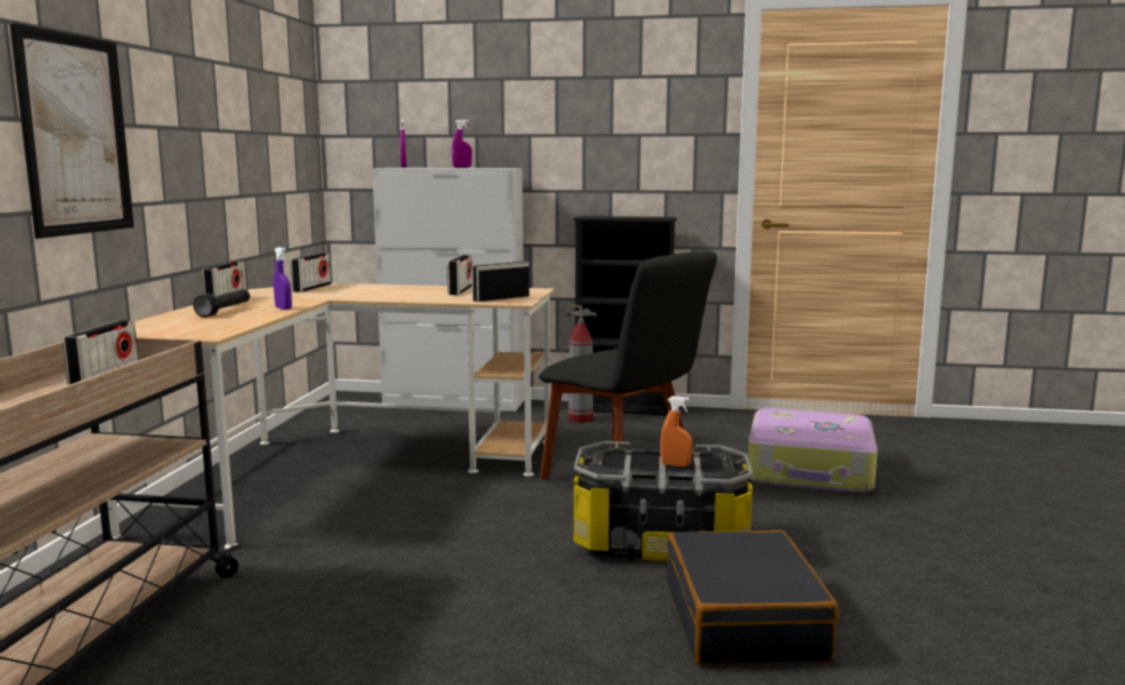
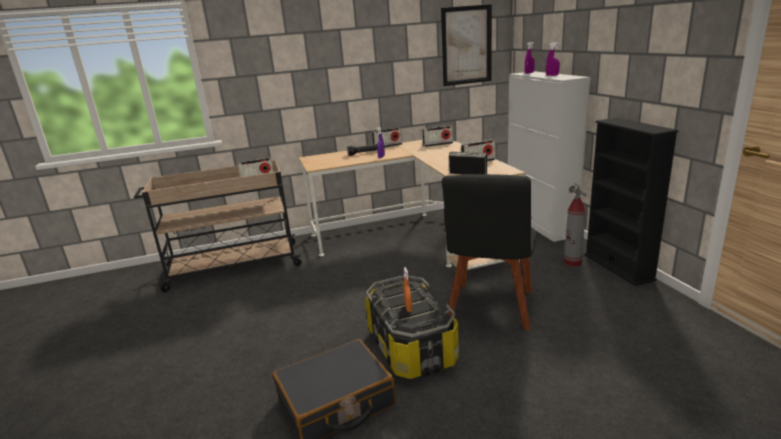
camera: 65 degrees right, 10 degrees up
(75, 135) = (303, 75): picture -> picture (466, 45)
(810, 470) = (609, 374): suitcase -> none

